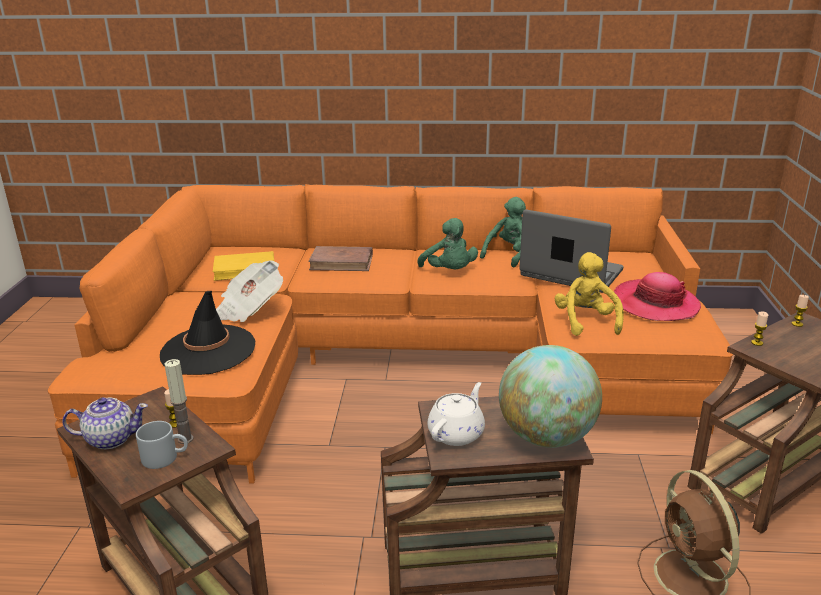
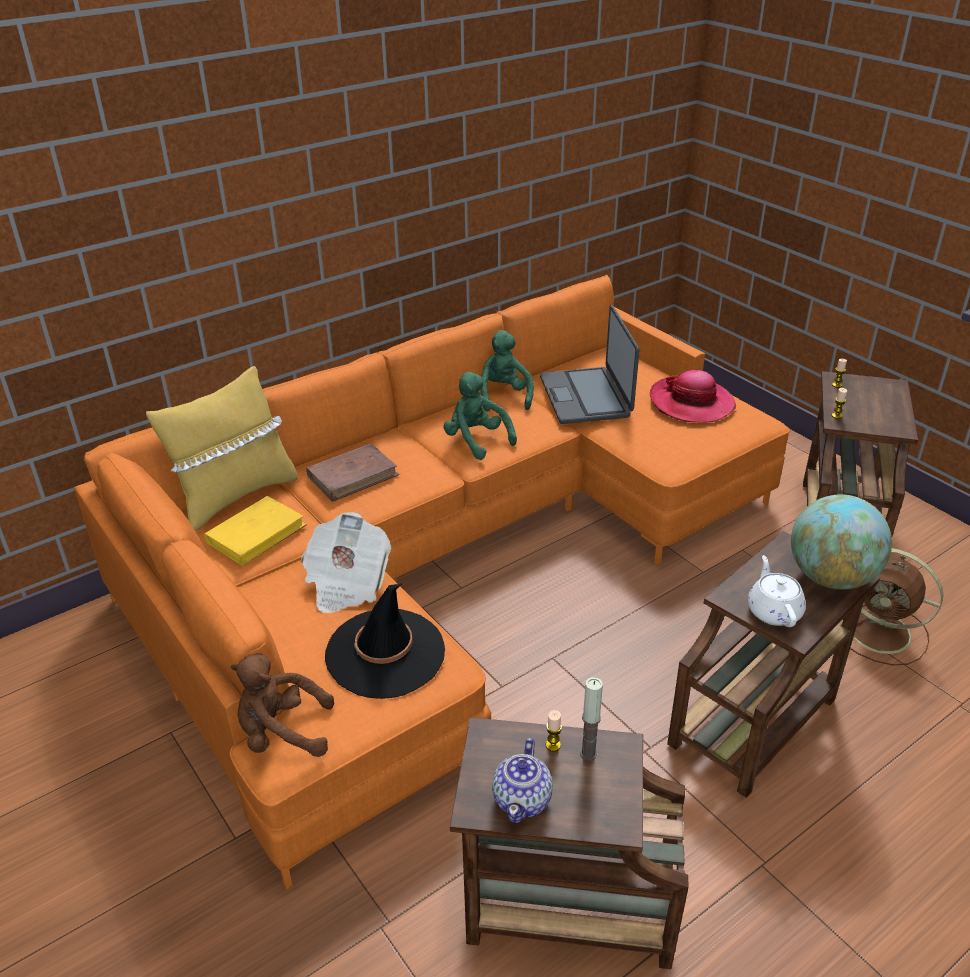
camera: 40 degrees left, 10 degrees up
(100, 360) = (282, 733): none -> brown plush toy
(110, 439) = (523, 799): teapot -> teapot turned 150 degrees clockwise
(165, 457) = (603, 781): grey mug -> none
(265, 250) = (235, 496): none -> yellow pillow
(449, 272) = (476, 440): green plush toy -> green plush toy turned 150 degrees counterclockwise
(570, 274) = (586, 397): laptop -> laptop turned 90 degrees counterclockwise
(586, 321) = (664, 446): yellow plush toy -> none

